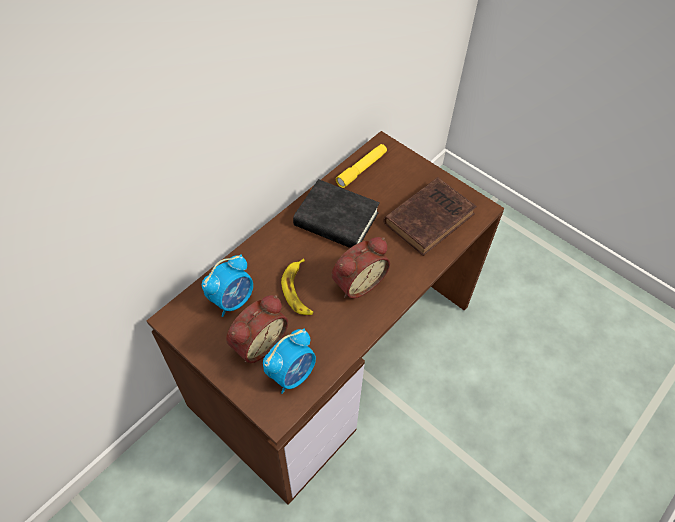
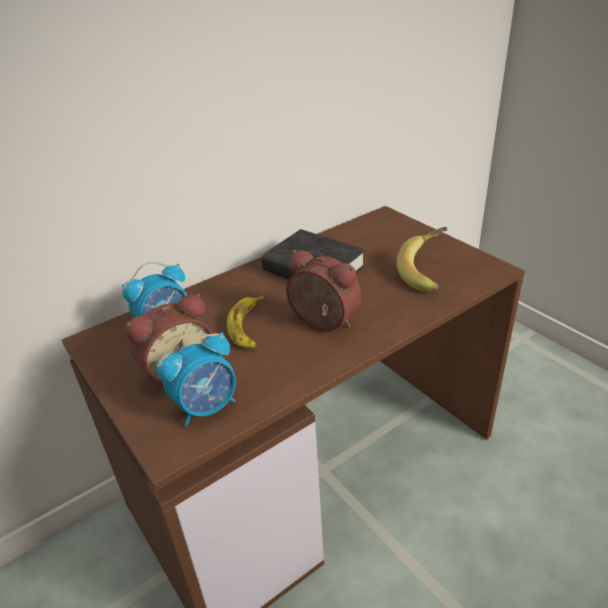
camera: 15 degrees right, 20 degrees down
(357, 282) = (322, 323): alarm clock -> alarm clock turned 120 degrees counterclockwise
(362, 169) = (355, 232): yellow flashlight -> none
(430, 217) = (428, 273): brown book -> banana

